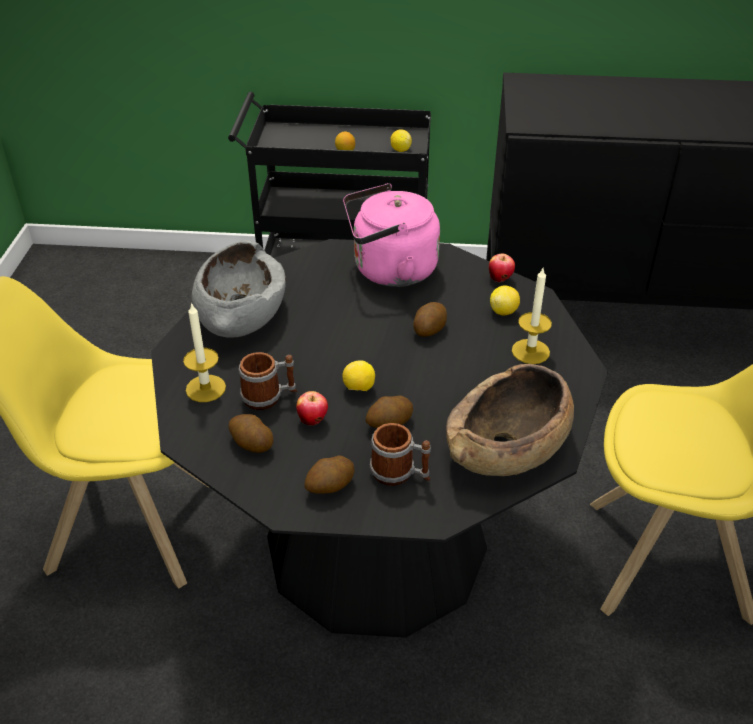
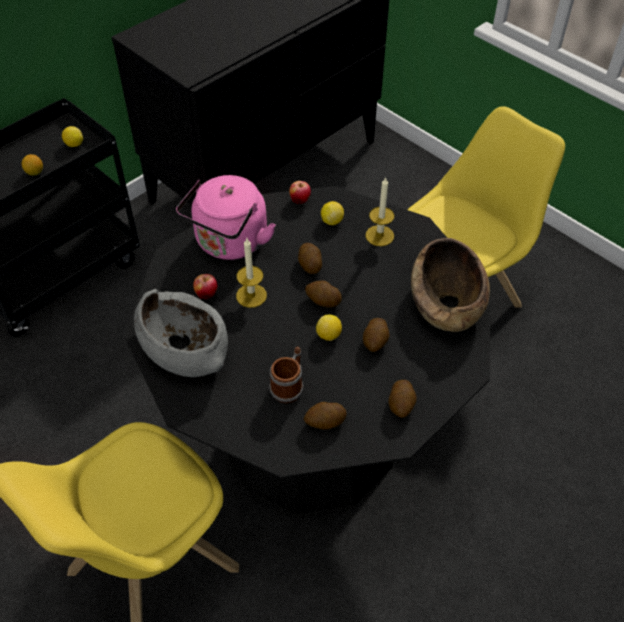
camera: 50 degrees left, 10 degrees up
(205, 388) = (244, 415): candle -> candle (251, 295)
(313, 420) = (335, 377): apple -> apple (206, 294)
(396, 361) = (322, 301): none -> potato
(400, 473) = (422, 365): mug -> none

